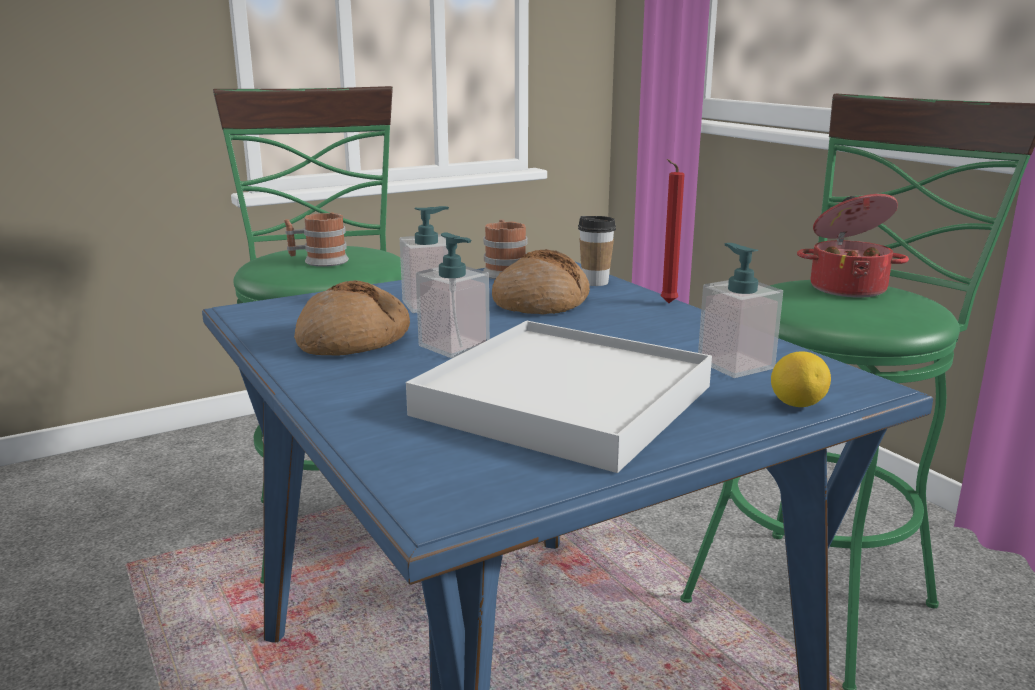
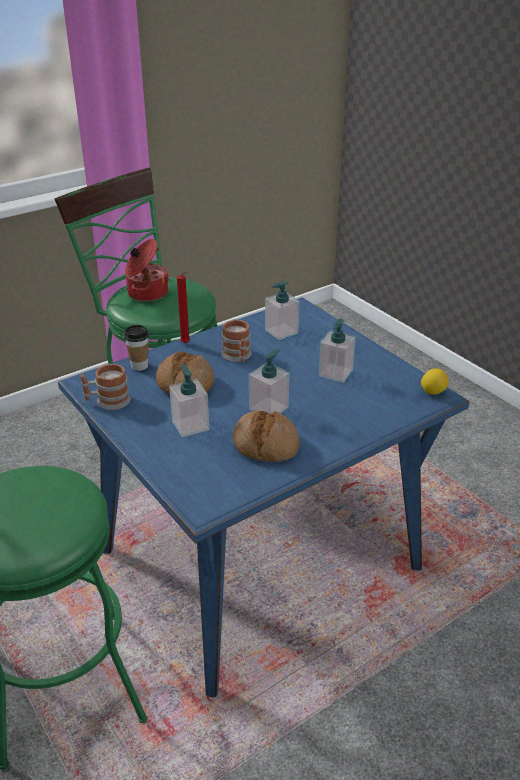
camera: 95 degrees left, 15 degrees up
(318, 262) = (44, 506): mug -> mug (238, 357)
(564, 401) = (335, 373): white tray -> soap dispenser
(797, 405) = (324, 322): lemon -> lemon (433, 392)

